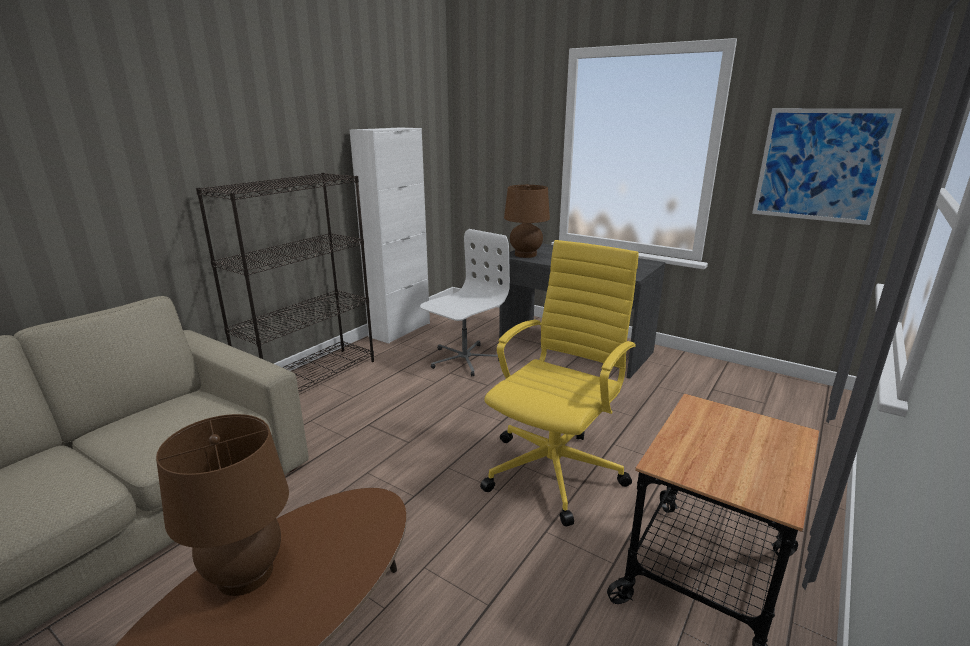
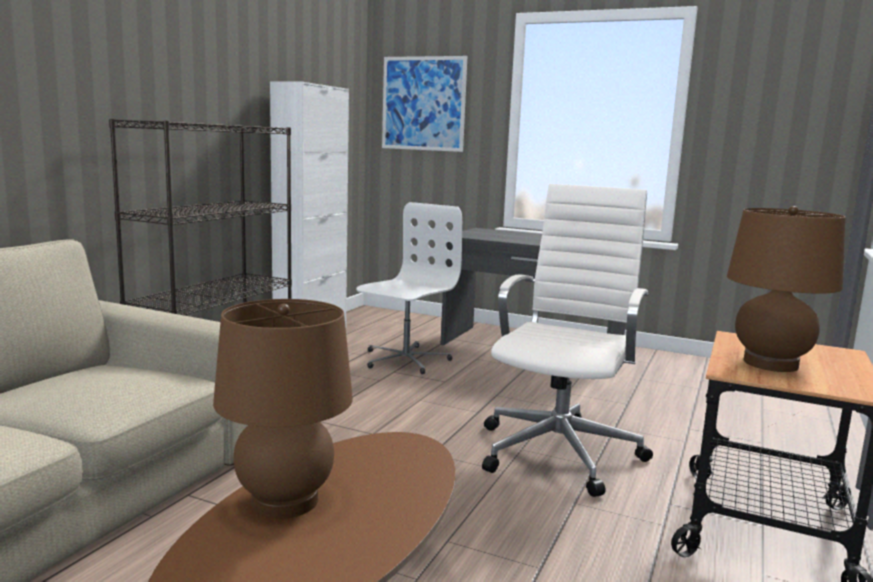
camera: 10 degrees left, 10 degrees down
(525, 254) = (474, 235): brown table lamp -> brown table lamp (770, 363)
(555, 469) = (561, 451): yellow office chair -> white office chair
(820, 165) = (791, 133): picture -> picture (423, 103)

